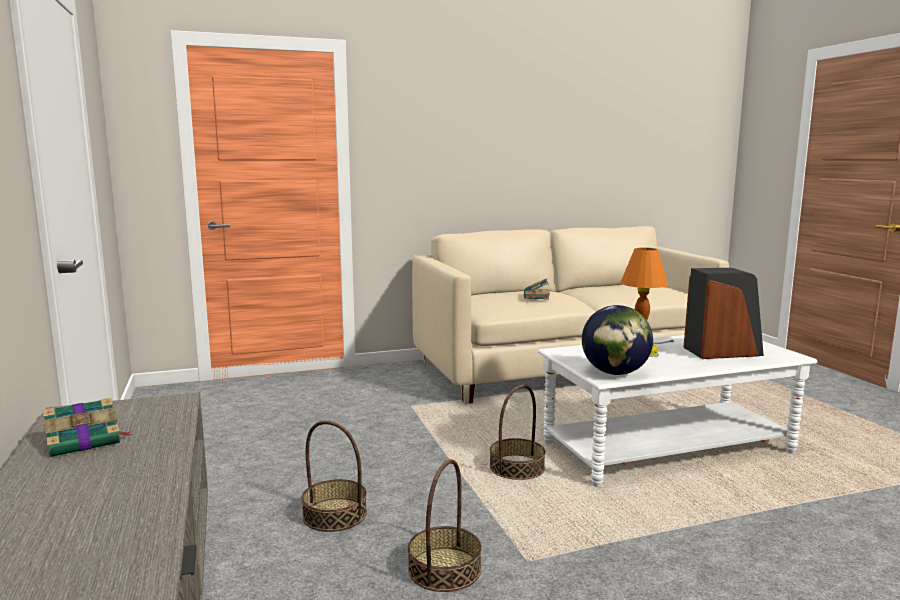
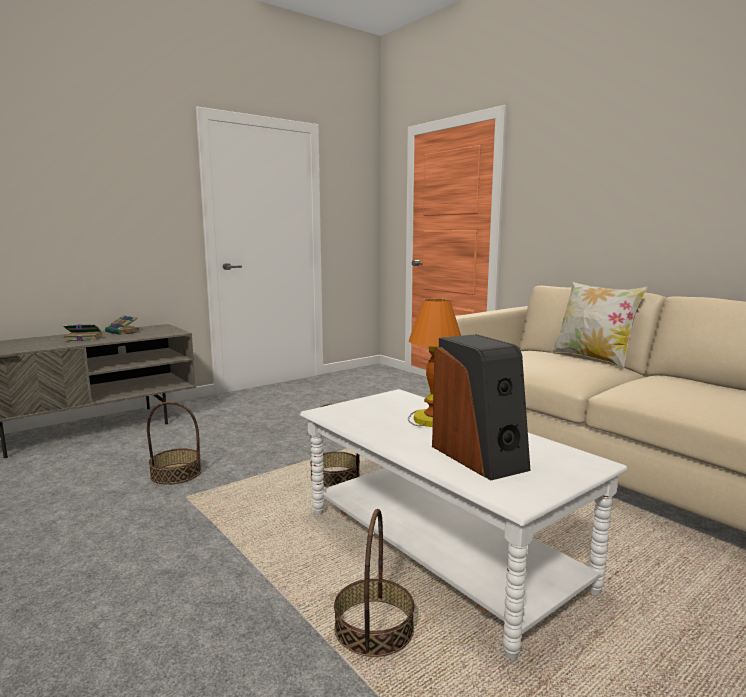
camera: 70 degrees right, 0 degrees up
(335, 514) = (237, 436): basket -> basket (374, 628)
(521, 289) = (593, 359): none -> pillow
(536, 296) = (550, 362): book -> book (82, 338)
(615, 373) = (341, 414): globe -> none

